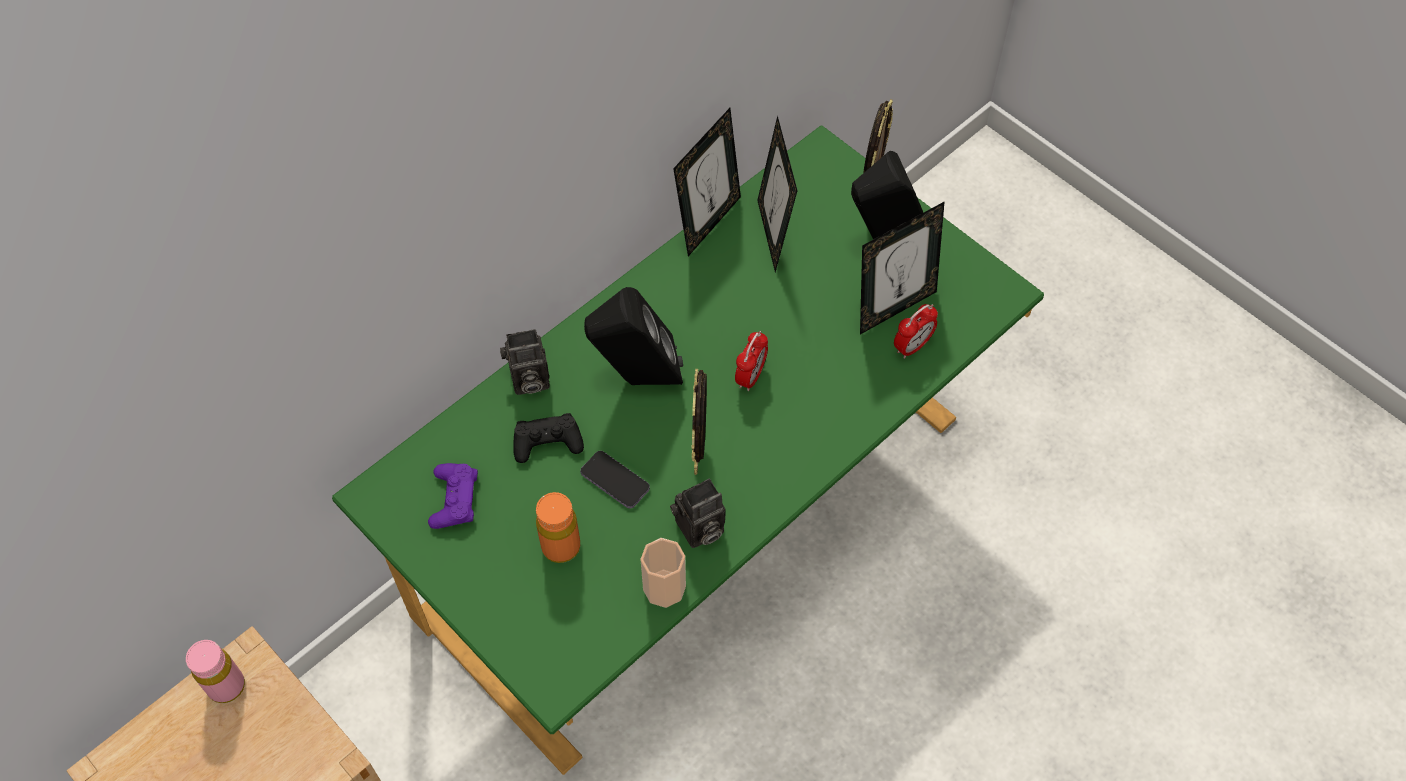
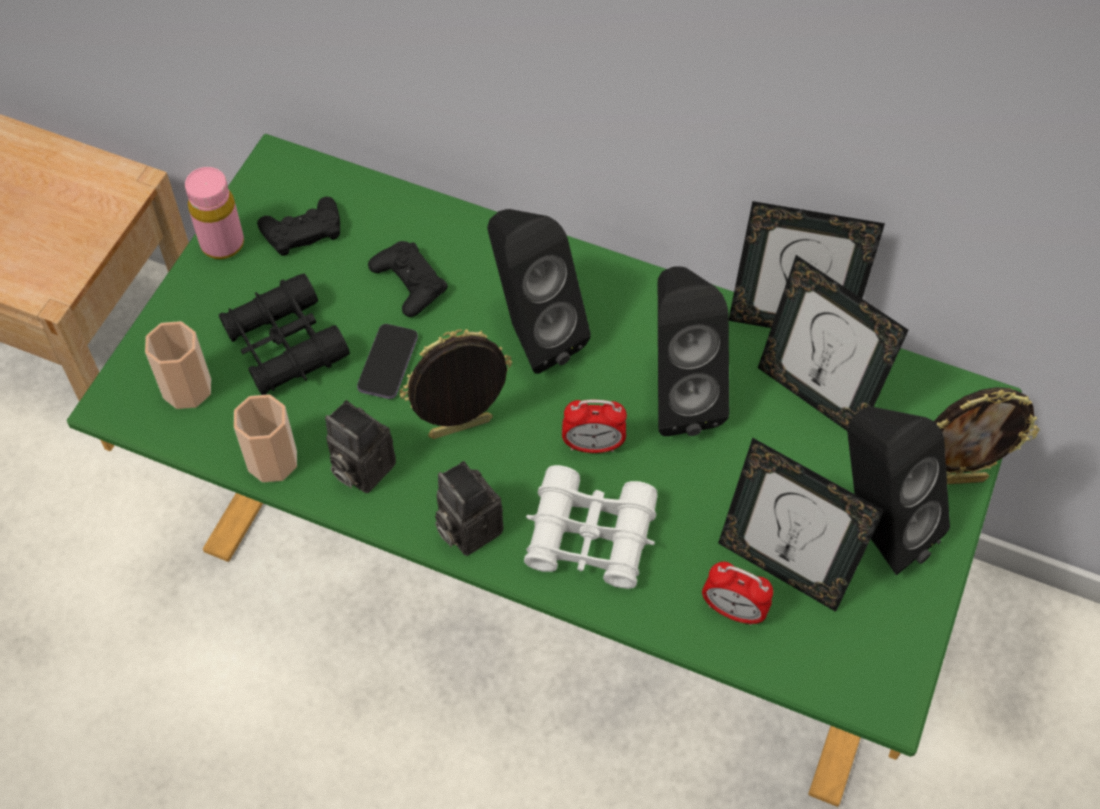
camera: 65 degrees right, 0 degrees up
(226, 686) = (98, 180): pink bottle -> pink bottle (222, 244)
(454, 499) = (302, 231): purple game controller -> black game controller
(528, 381) = (477, 236): camera -> camera (465, 527)
(561, 546) = (285, 345): orange bottle -> black binoculars
(566, 629) = (187, 388): none -> cup
(734, 311) = (676, 395): none -> black speaker
(773, 234) = (813, 396): picture frame -> picture frame turned 105 degrees counterclockwise
(822, 405) = (590, 536): none -> white binoculars

